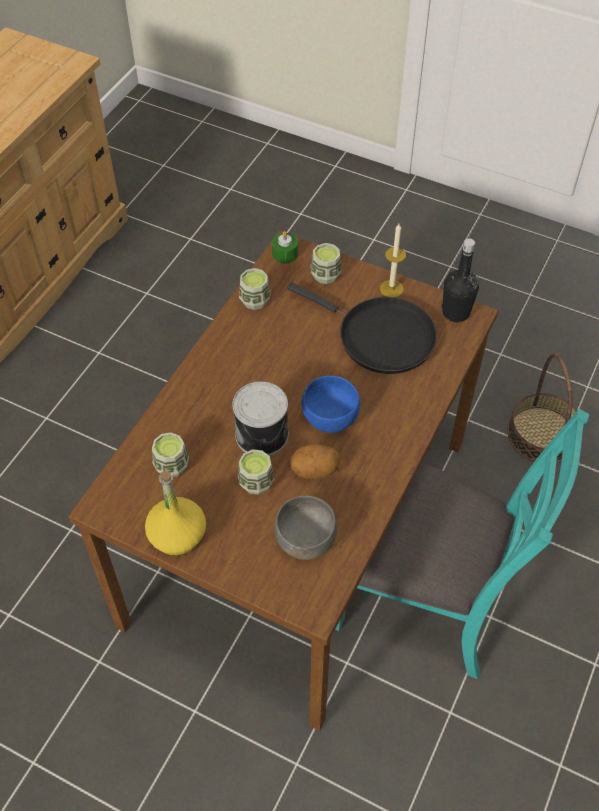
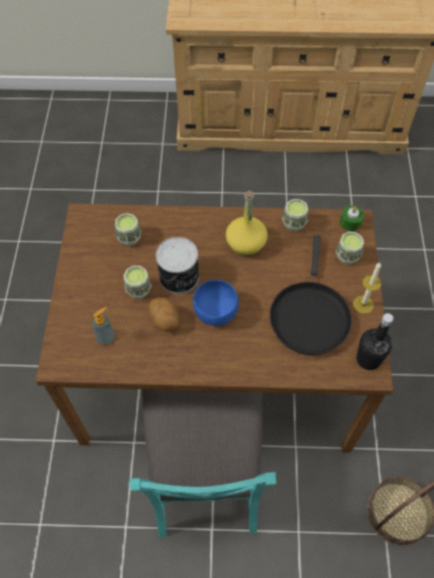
camera: 65 degrees right, 5 degrees up
(178, 535) = (78, 264): yellow bottle -> yellow bottle (246, 243)
(305, 540) = (106, 337): grey bowl -> soap dispenser

